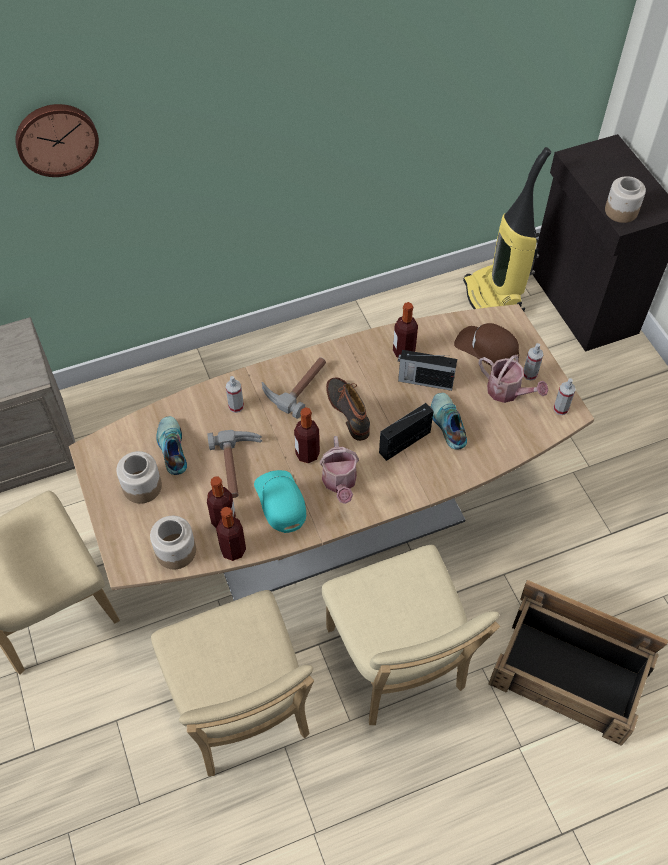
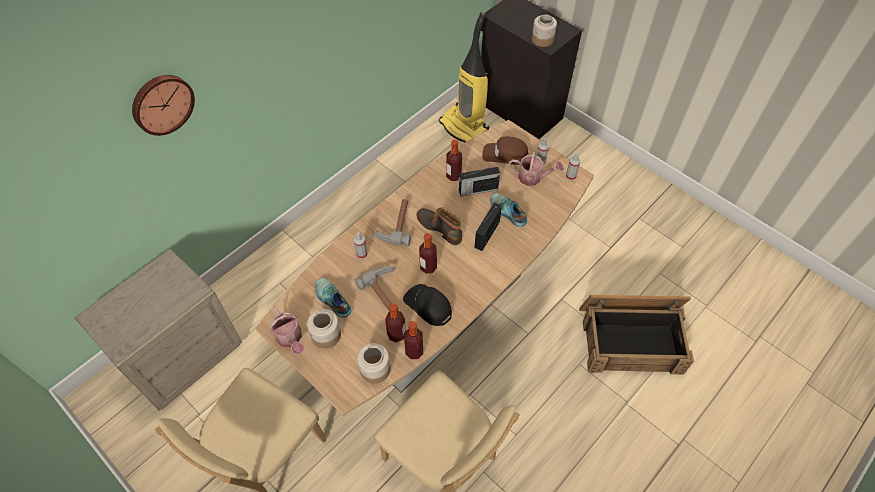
camera: 25 degrees left, 0 degrees up
(281, 502) = (428, 306): turquoise cap -> black cap
(340, 483) = (460, 277): watering can -> watering can (290, 339)
(398, 664) = (527, 385): beige chair -> none

